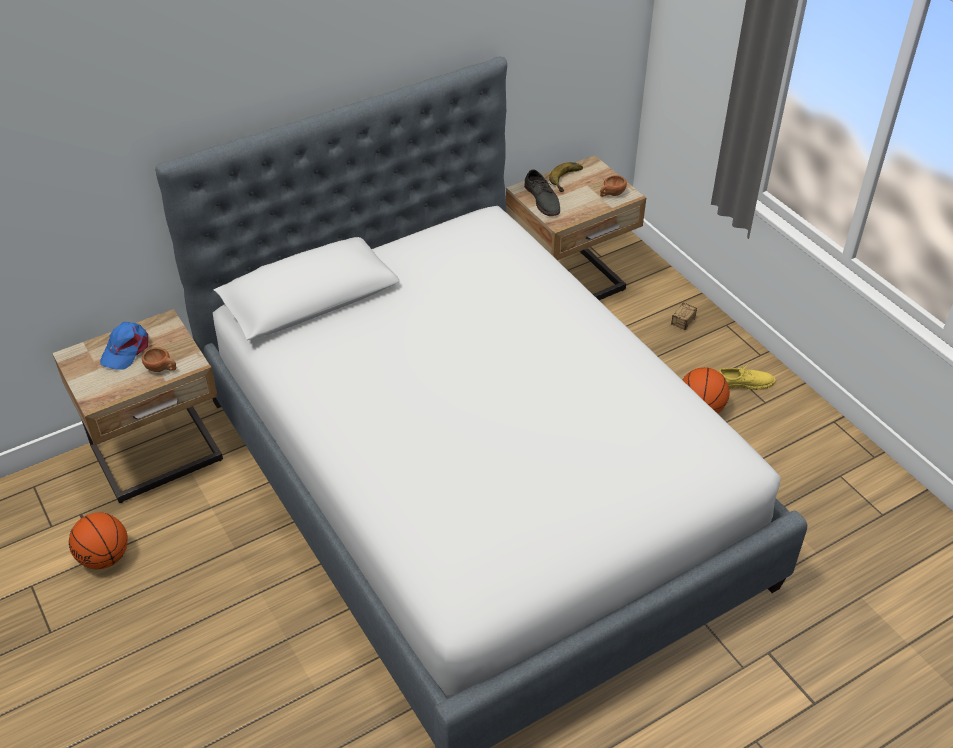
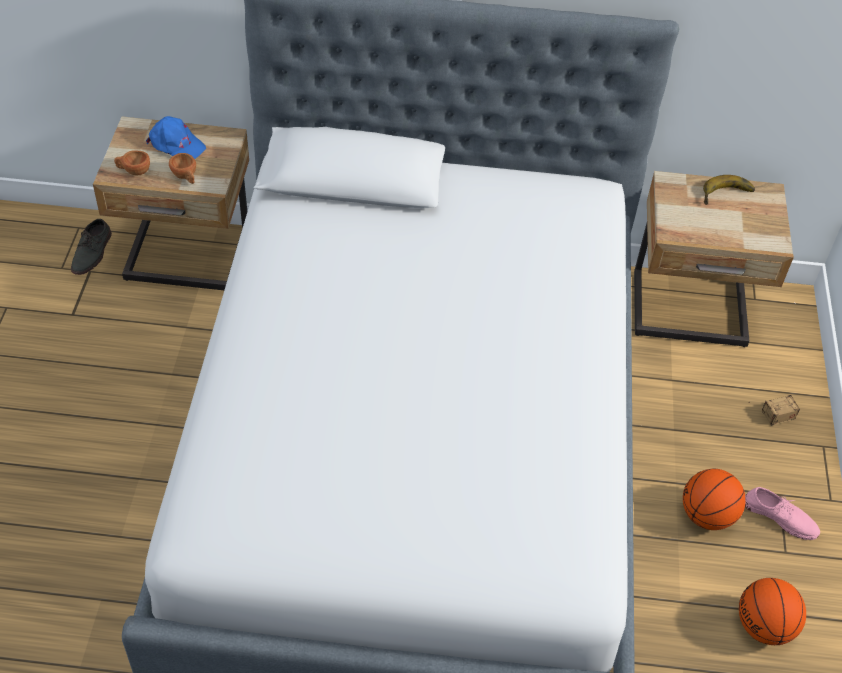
camera: 35 degrees right, 5 degrees up
(105, 557) = (74, 318): basketball -> basketball (764, 627)
(126, 349) = (176, 144): blue cap -> blue cap turned 120 degrees counterclockwise
(542, 199) = (679, 202): grey shoe -> grey shoe (92, 252)
(611, 194) = (757, 234): brown cup -> brown cup (133, 171)
(742, 383) = (780, 517): yellow shoe -> pink shoe

